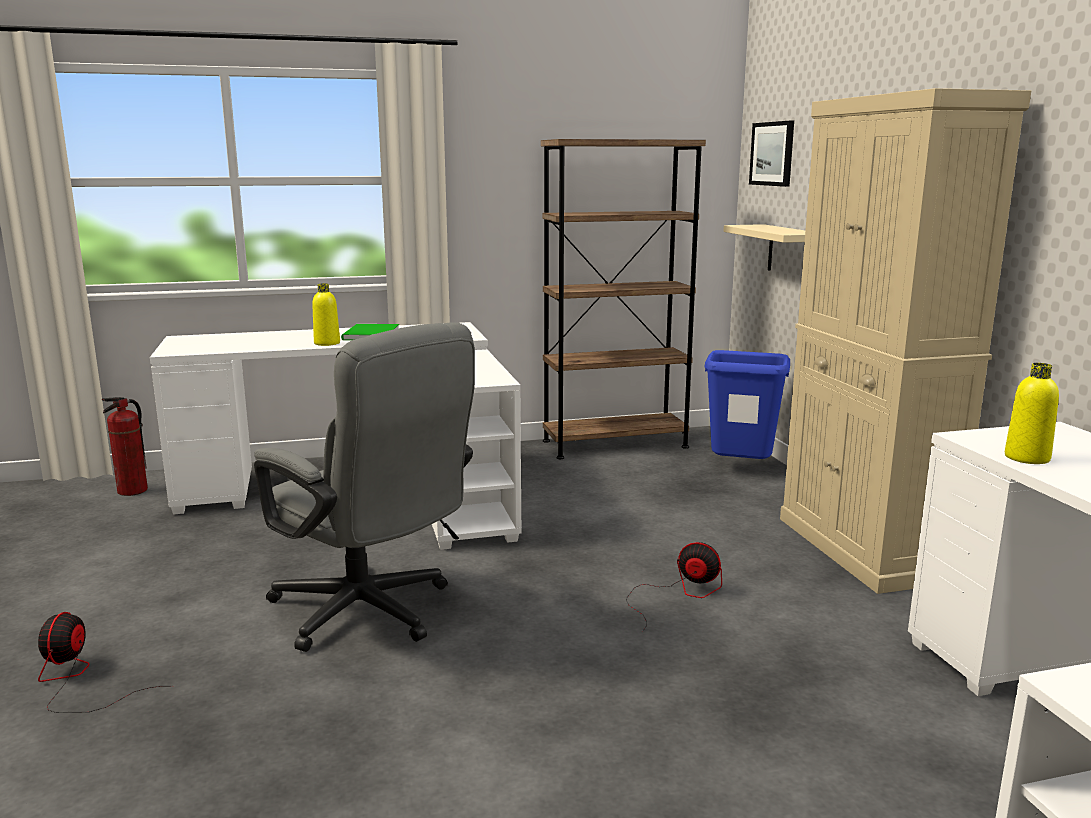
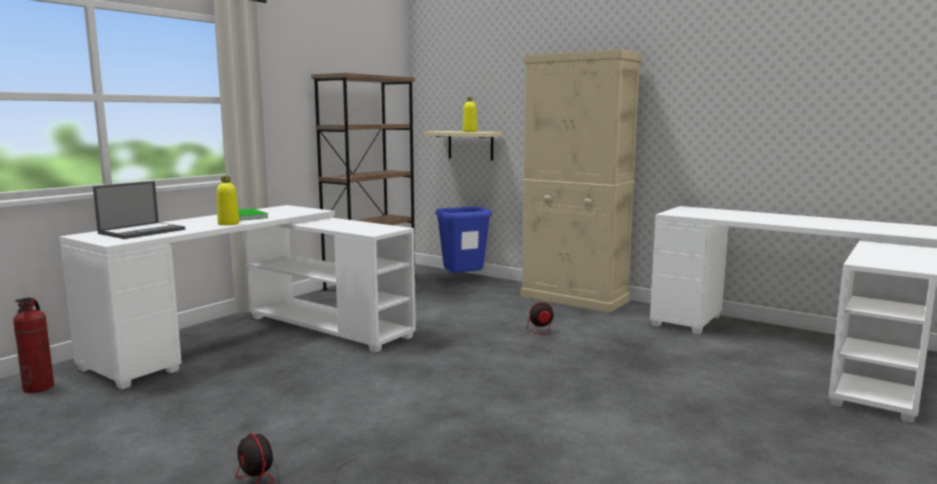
camera: 40 degrees left, 5 degrees down
(233, 341) = (143, 231): none -> laptop
(371, 614) = (402, 390): grey office chair -> none
(772, 154) = (444, 88): picture -> none
(1027, 458) = (704, 216): yellow bottle -> yellow bottle (469, 131)

